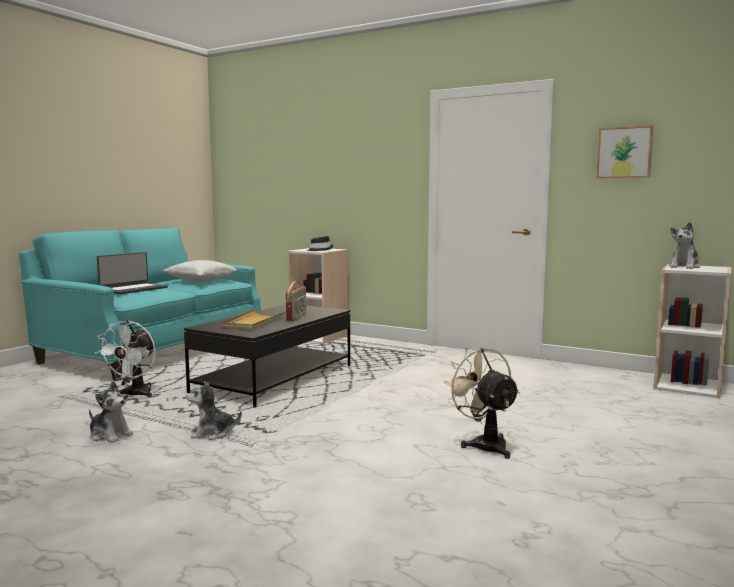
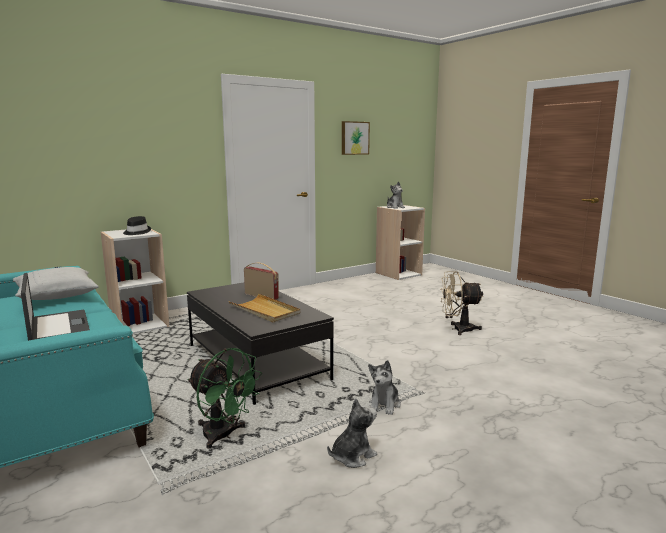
camera: 65 degrees left, 5 degrees up
(134, 395) = (224, 436): white fan -> green fan

